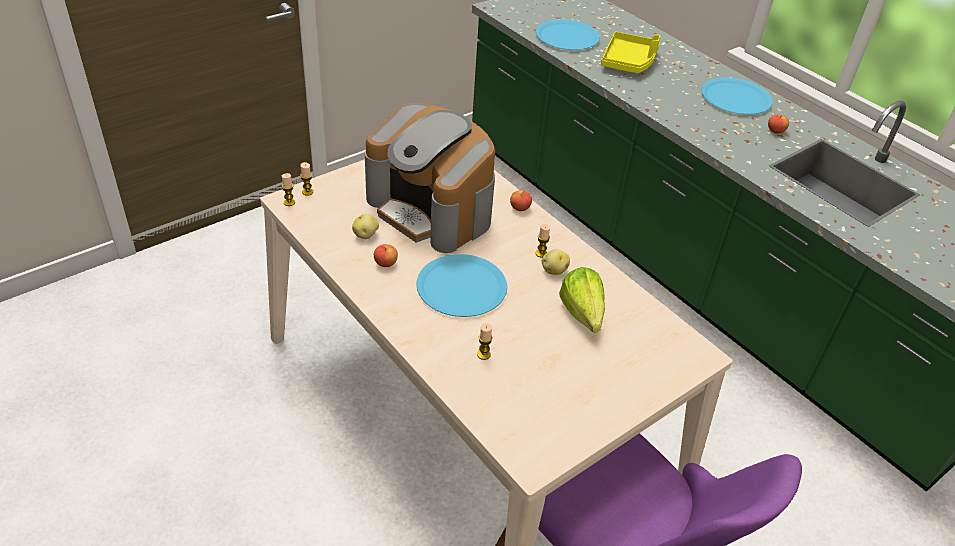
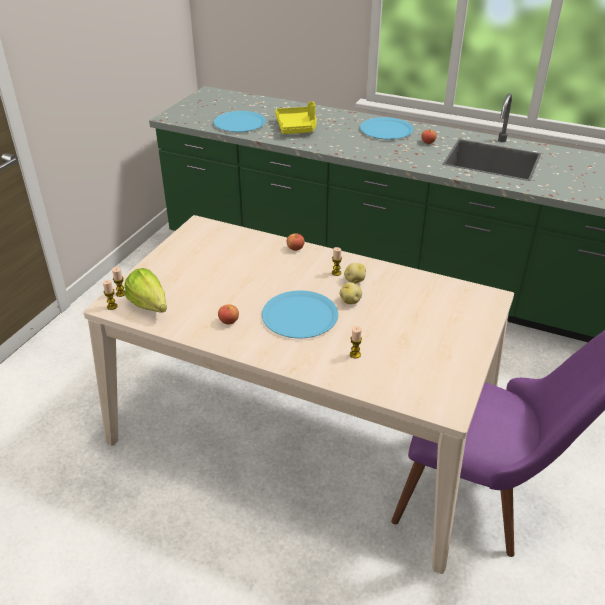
camera: 25 degrees left, 5 degrees down
(366, 235) = (196, 307): potato -> potato (351, 301)
(432, 210) = (232, 272): coffee machine -> none
(582, 318) = (400, 304): lettuce -> lettuce (151, 308)

